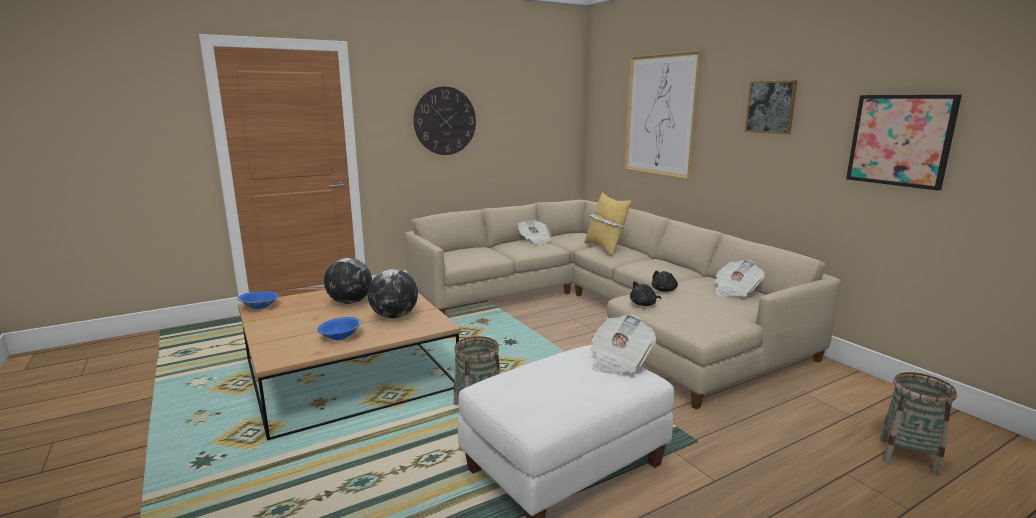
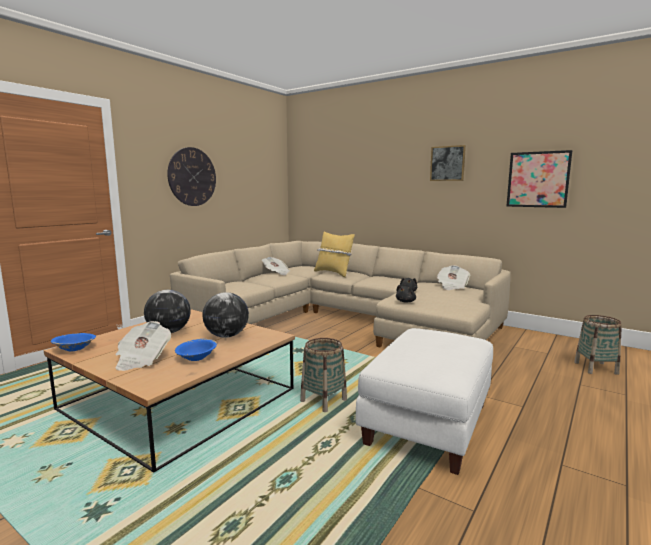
camera: 25 degrees left, 5 degrees down
(618, 361) = (449, 332): newspaper -> newspaper (142, 360)
(660, 115) = (358, 173): picture -> none

